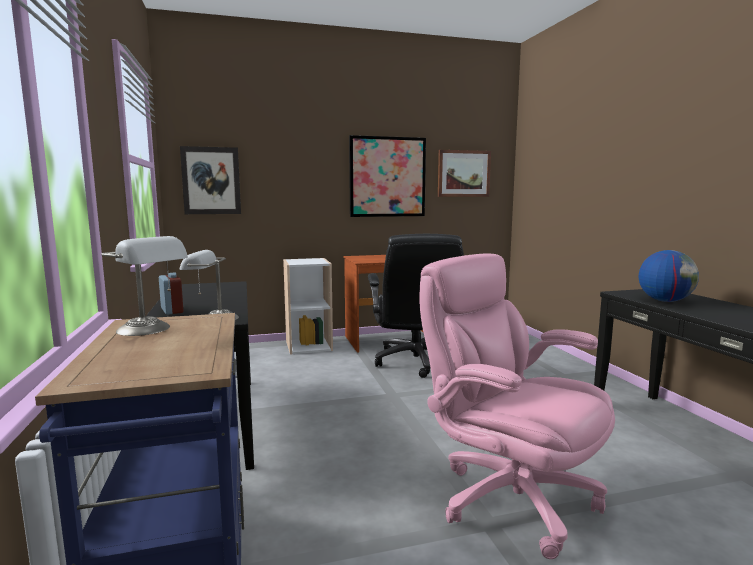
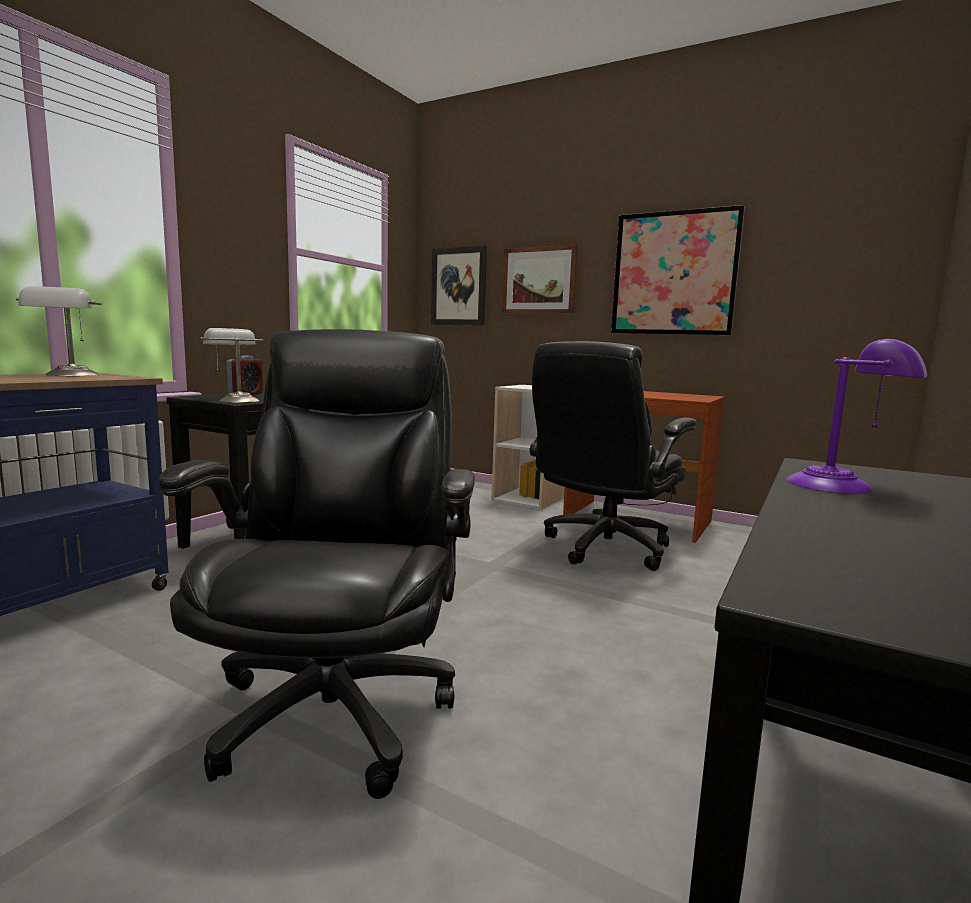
camera: 45 degrees right, 0 degrees up
(463, 173) = (819, 261): picture -> picture (539, 280)
(510, 497) = (337, 707): pink office chair -> black office chair
(665, 301) = (847, 486): globe -> purple table lamp

